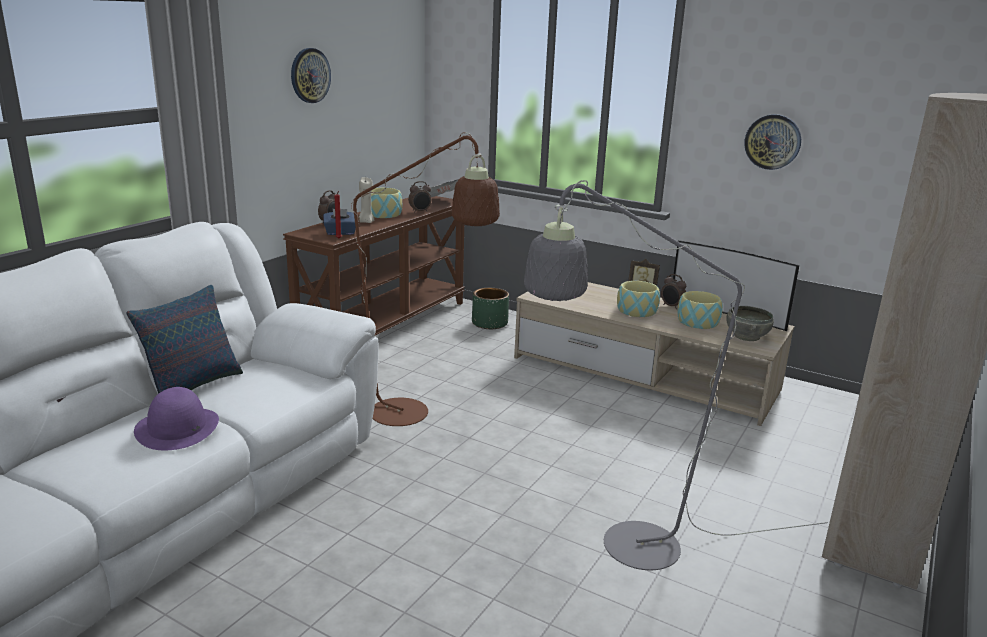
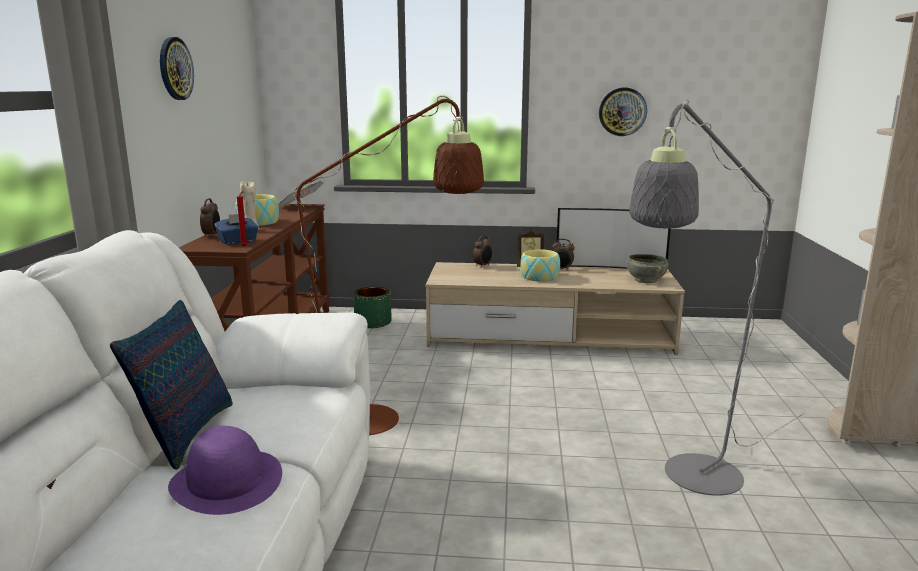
camera: 25 degrees left, 5 degrees down
(420, 212) = (293, 216): alarm clock -> alarm clock (483, 266)
(698, 322) = (597, 276): bowl -> none

